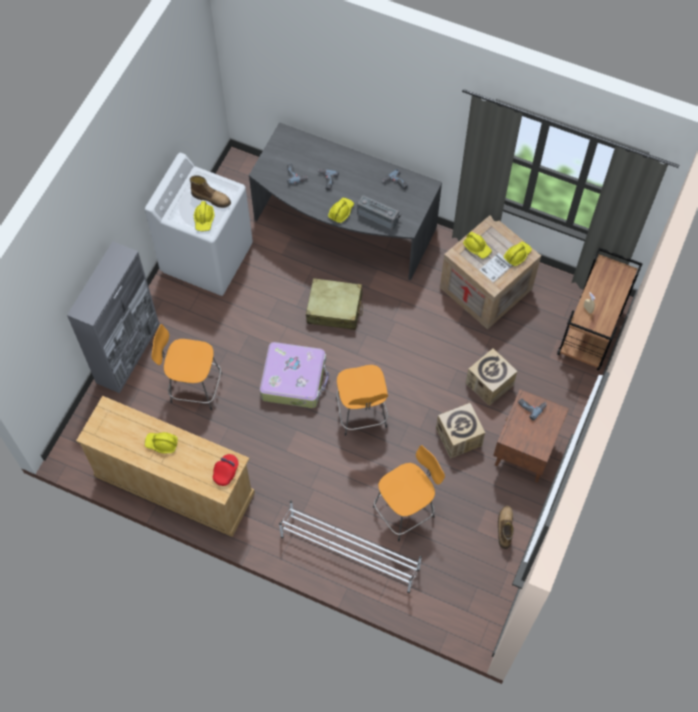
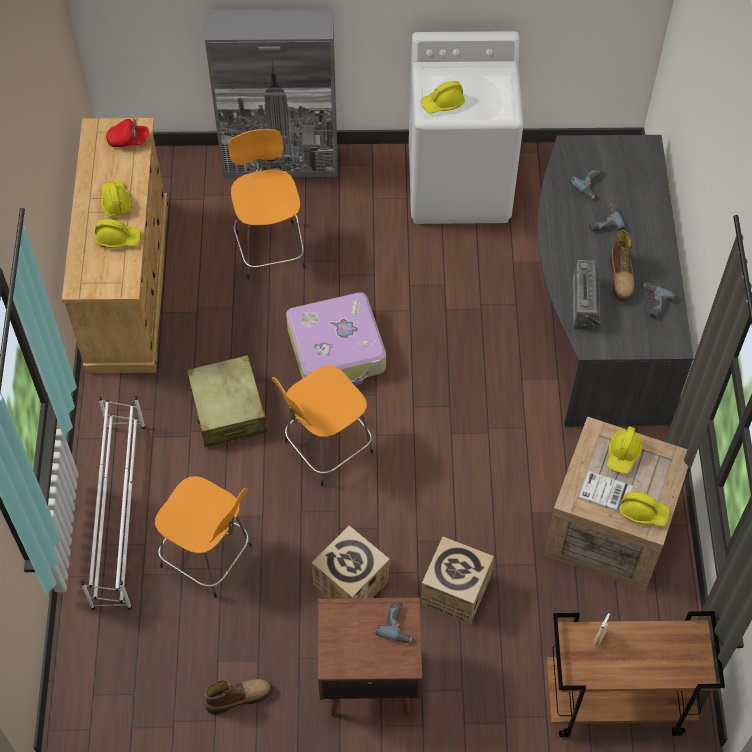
camera: 65 degrees right, 5 degrees down
(211, 198) = (479, 98): boot -> boot (621, 278)
(226, 472) = (107, 282): red cap -> red cap (128, 140)
(334, 309) = (466, 354): beige suitcase -> beige suitcase (228, 409)
(341, 212) = (565, 258): yellow hard hat -> yellow hard hat (118, 238)

